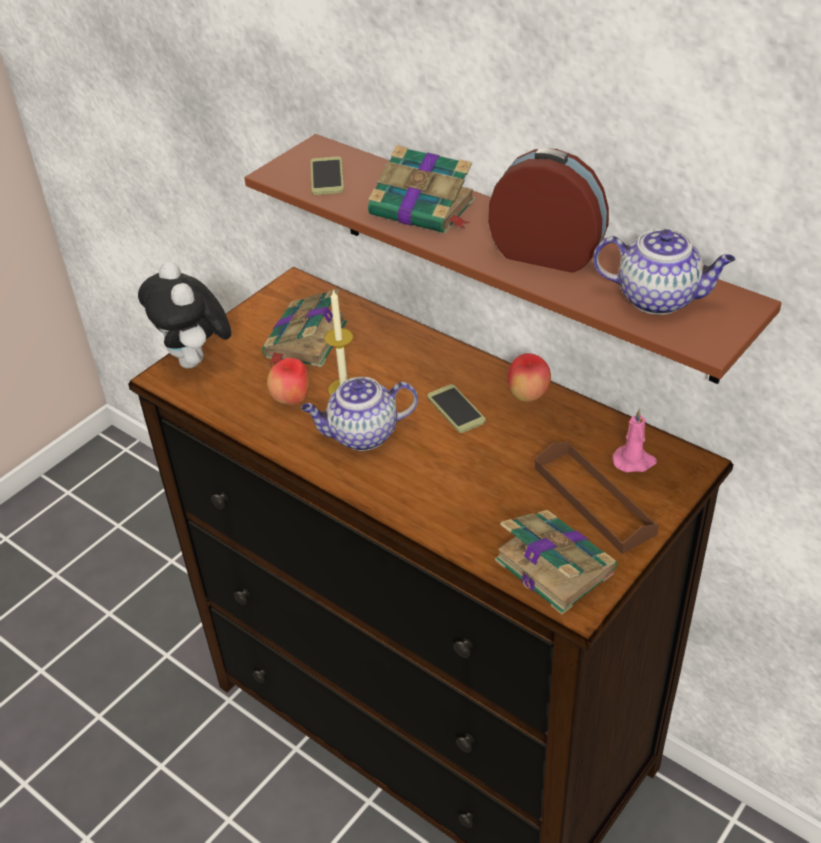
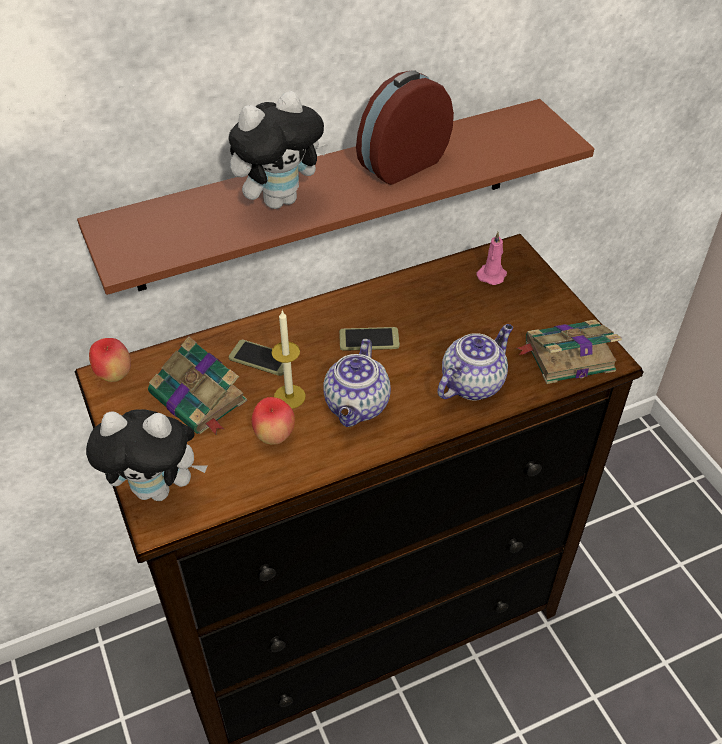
camera: 65 degrees left, 5 degrees up
(327, 177) = (167, 235): phone -> phone (261, 358)
(424, 209) = (279, 199): book -> plush toy
(528, 396) = (384, 295): apple -> apple (114, 375)
(594, 500) = (517, 310): brown tray -> none
(659, 298) = (500, 140): teapot -> teapot (472, 383)

